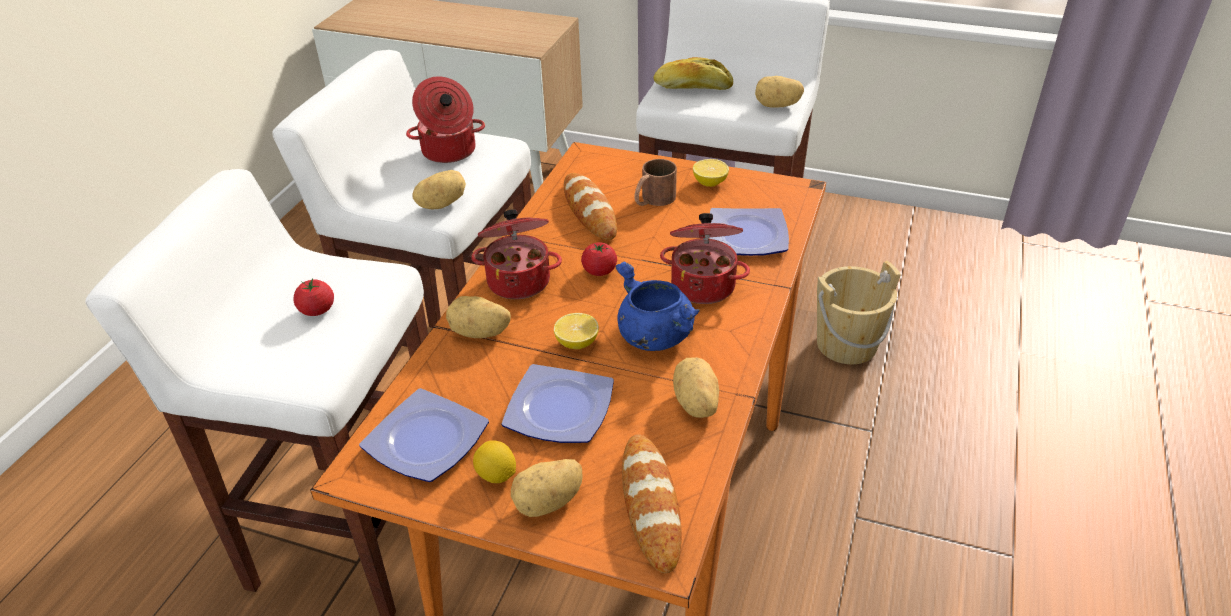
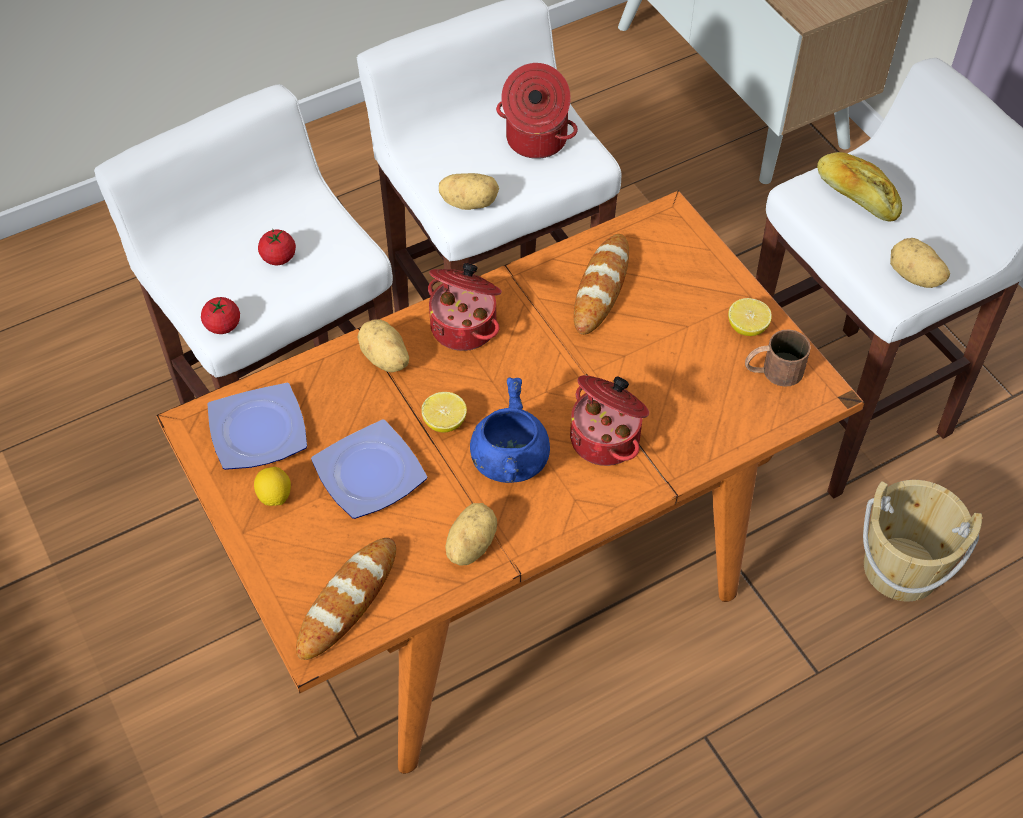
camera: 40 degrees right, 15 degrees up
(549, 503) = (286, 545): potato -> none
(599, 271) = (538, 361): tomato -> tomato (223, 325)
(653, 200) = (670, 313): brown mug -> brown mug (773, 371)
(745, 235) = (706, 411): plate -> none

